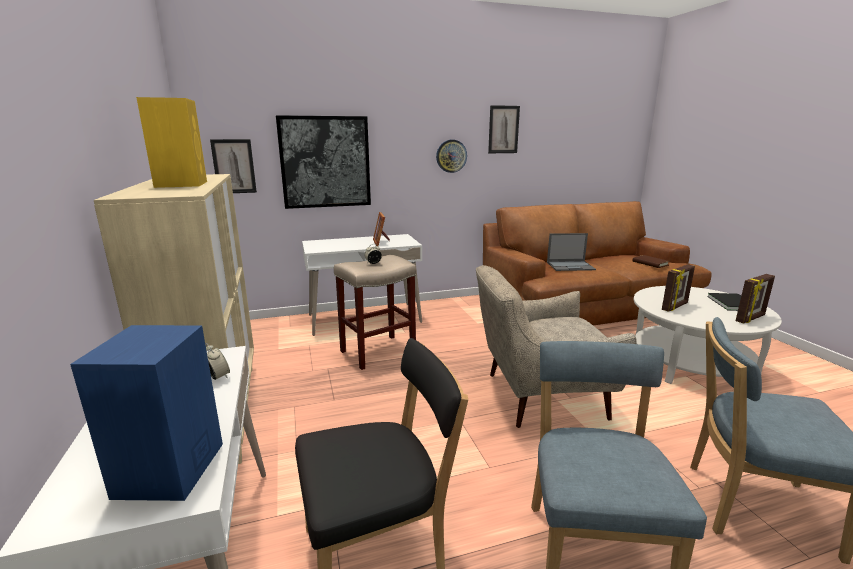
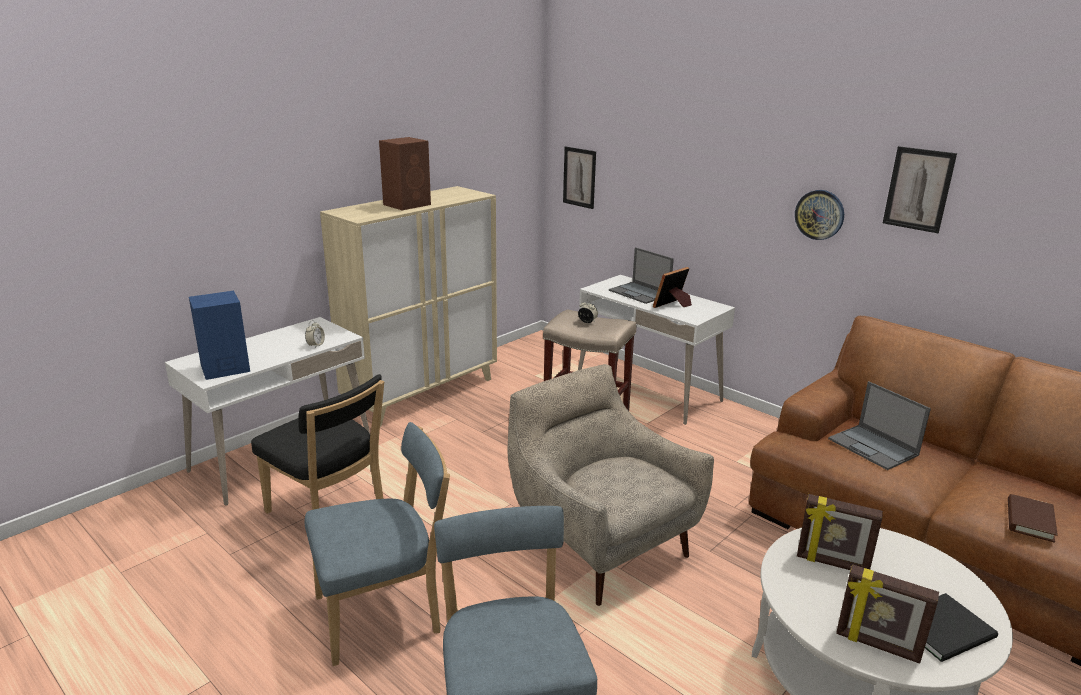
camera: 60 degrees right, 5 degrees up
(182, 184) = (408, 204): yellow speaker -> brown speaker
(325, 162) = (660, 190): picture -> none
(346, 243) = (640, 293): none -> laptop

